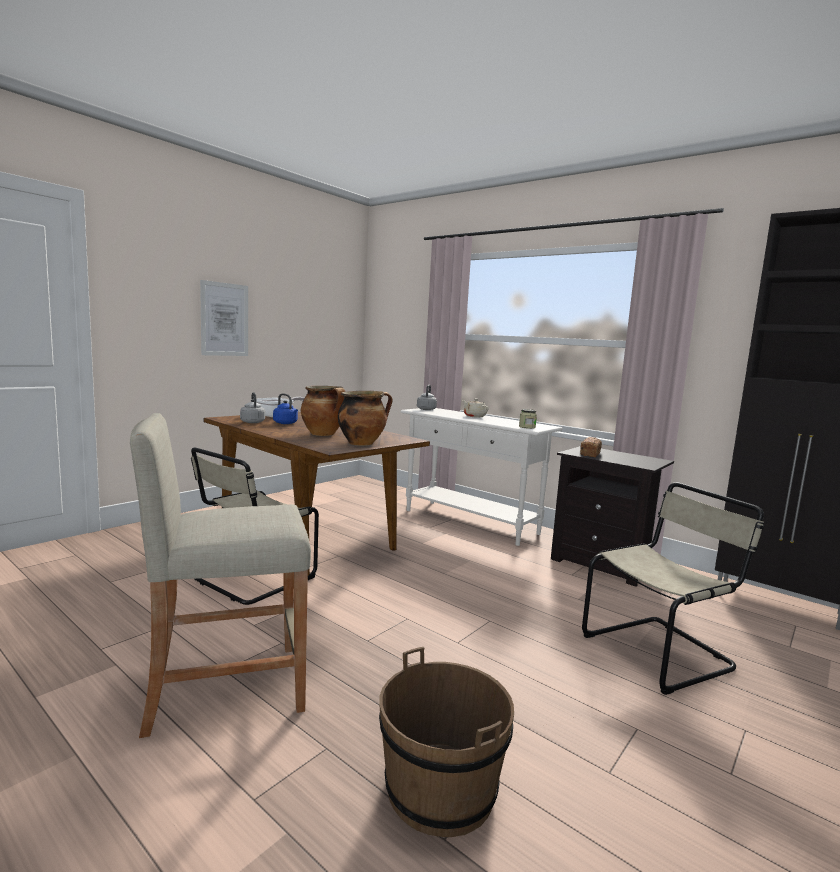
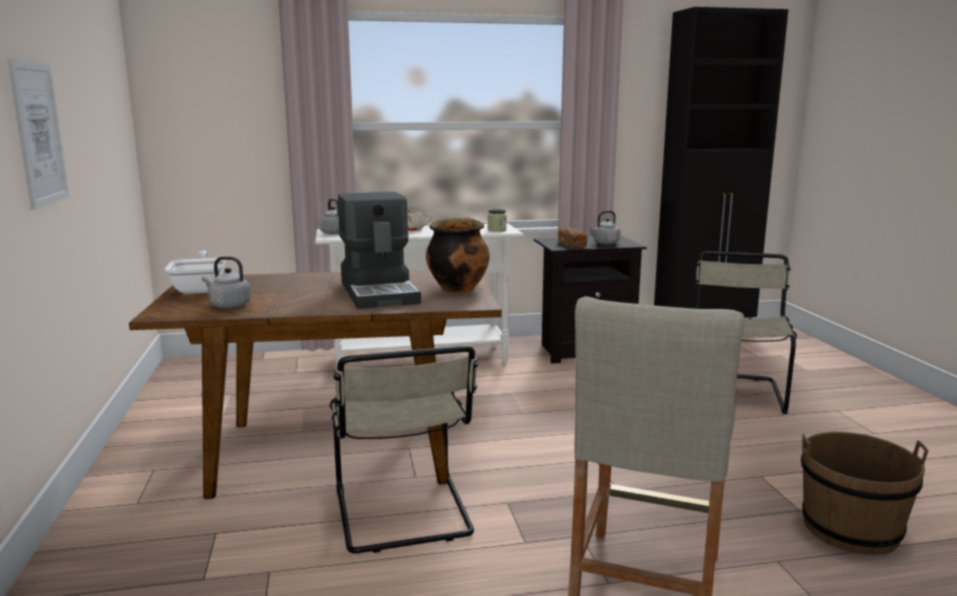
camera: 50 degrees left, 5 degrees up
(286, 423) = (272, 294): blue kettle -> none
(324, 434) = (380, 292): cooking pot -> coffee machine
(625, 460) = (604, 243): none -> grey kettle

